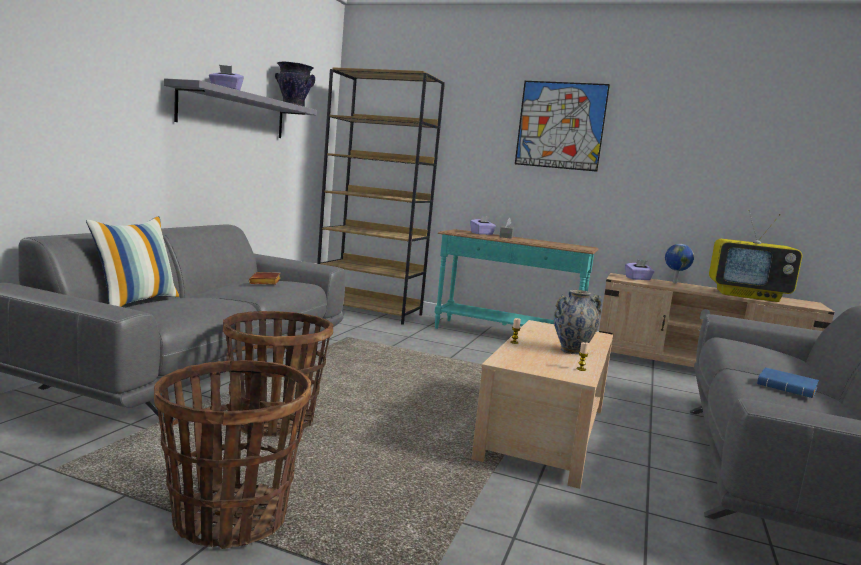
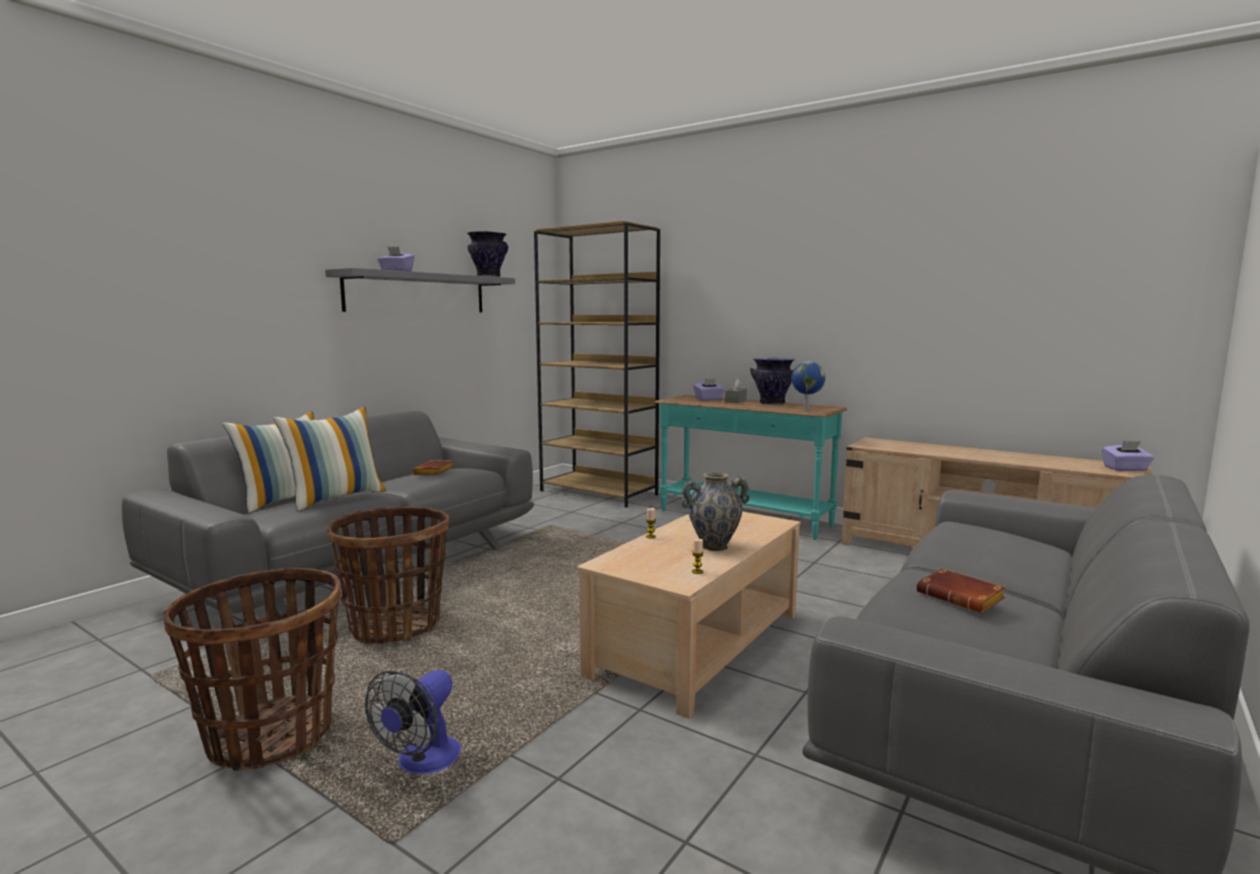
camera: 15 degrees right, 0 degrees up
(198, 301) = (336, 498): none -> pillow
(391, 533) = (422, 764): none -> fan
(538, 241) = (772, 403): none -> vase
(560, 125) = (791, 263): picture -> none
(638, 279) = (893, 444): purple tissue box -> purple tissue box (1125, 469)
(674, 283) = (942, 447): globe -> globe (806, 409)
(747, 295) = (1035, 460): television -> none
(788, 388) = (962, 597): blue book -> brown book

